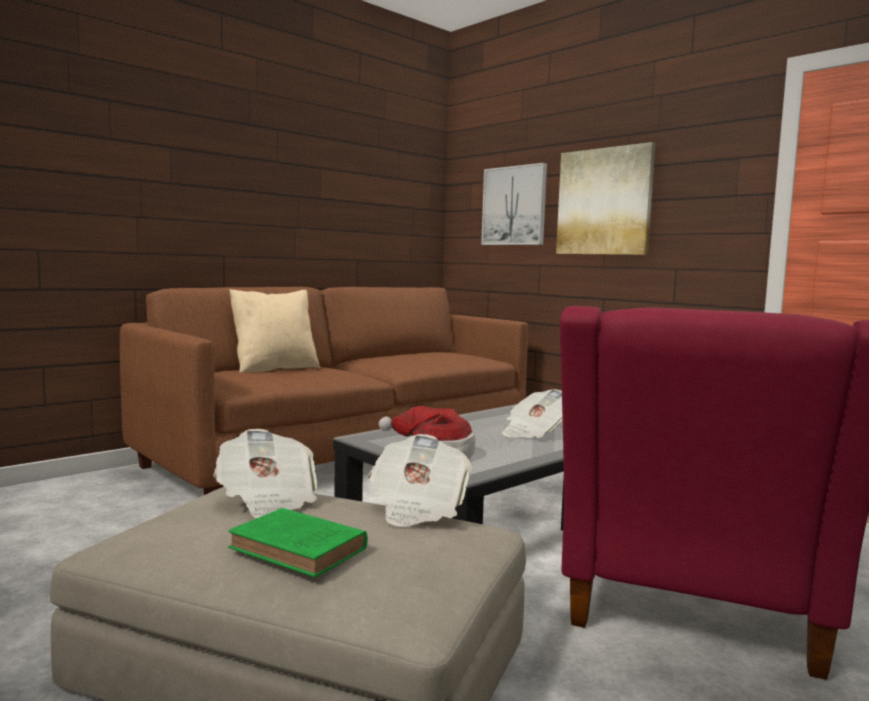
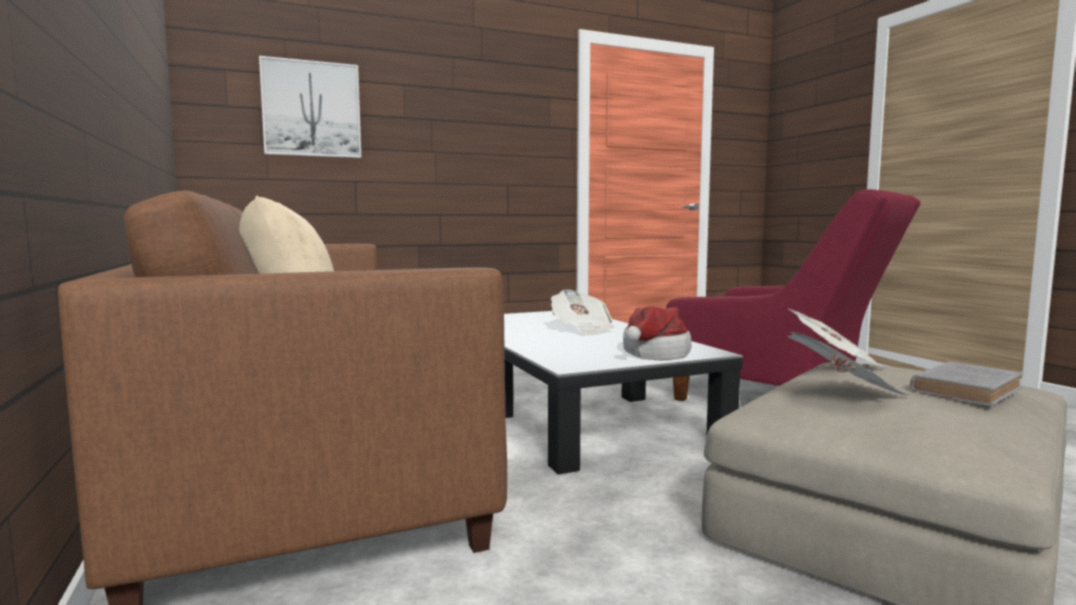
camera: 70 degrees left, 0 degrees up
(301, 549) = (967, 389): green book -> grey book
(604, 202) = (434, 118): picture -> none

